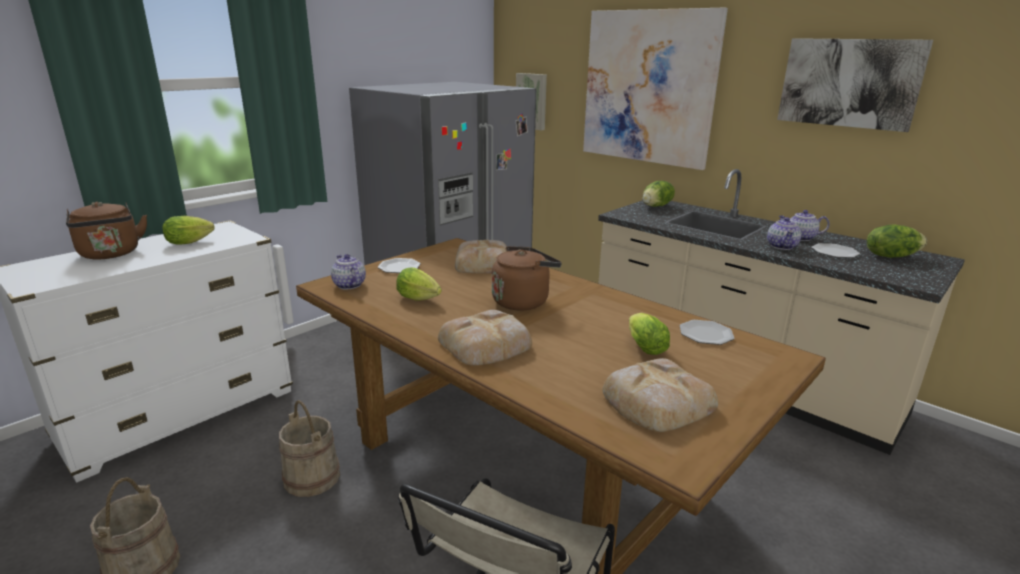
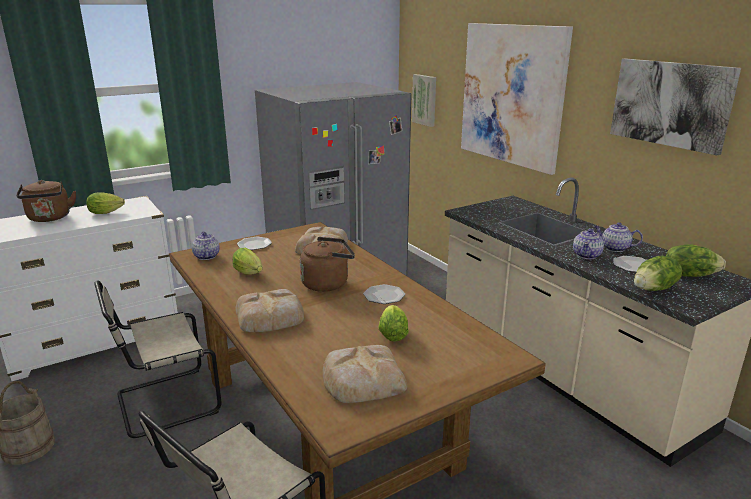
camera: 15 degrees right, 0 degrees up
(311, 477) = (164, 403): beige bucket -> beige chair
(656, 206) = (506, 205): lettuce -> lettuce (654, 289)
(705, 334) = (456, 329): plate -> plate (384, 296)

